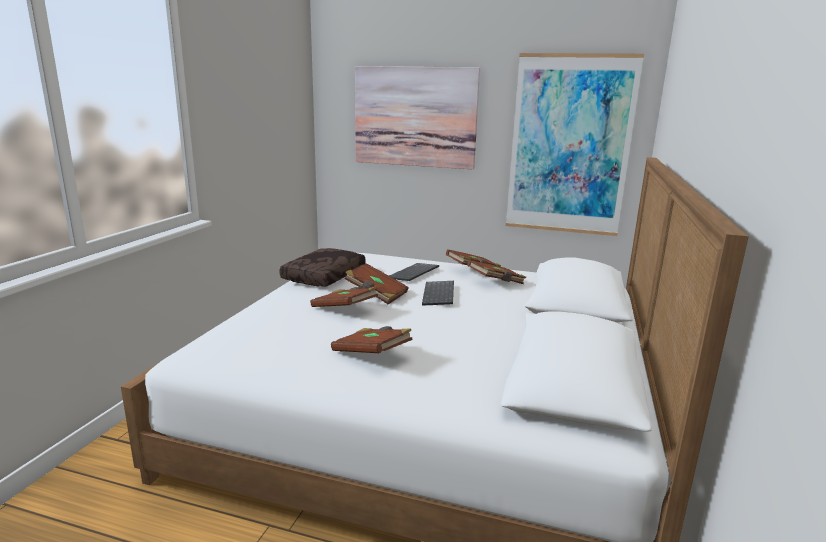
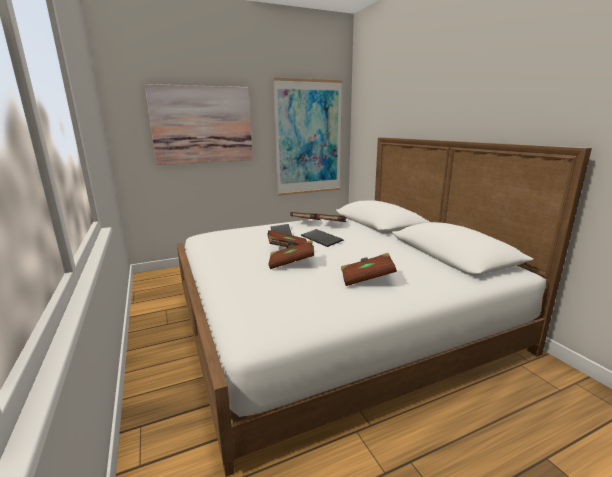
camera: 40 degrees left, 0 degrees up
(325, 276) = (229, 250): brown pillow -> none

